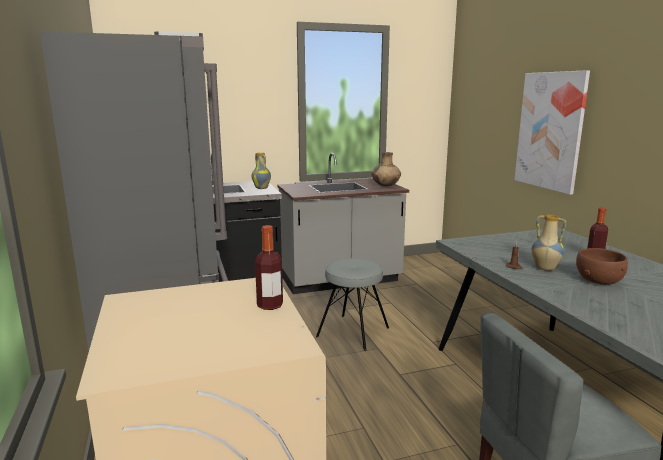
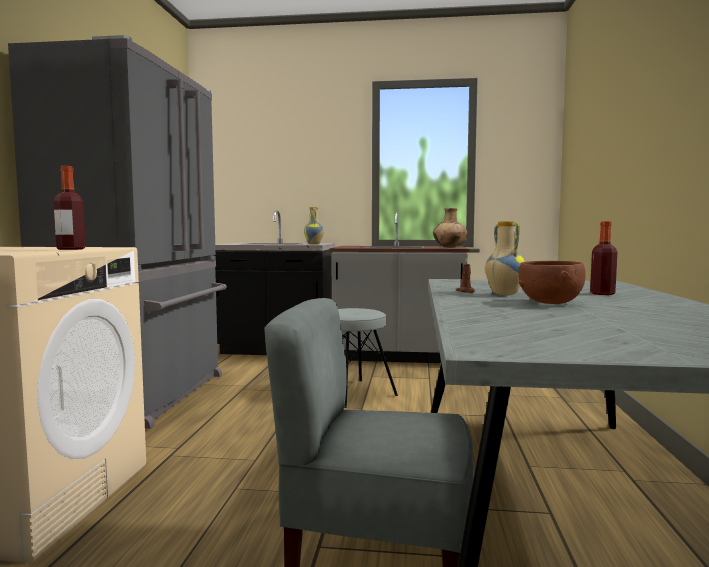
camera: 25 degrees right, 10 degrees down
(550, 131) = (626, 161): picture -> none

